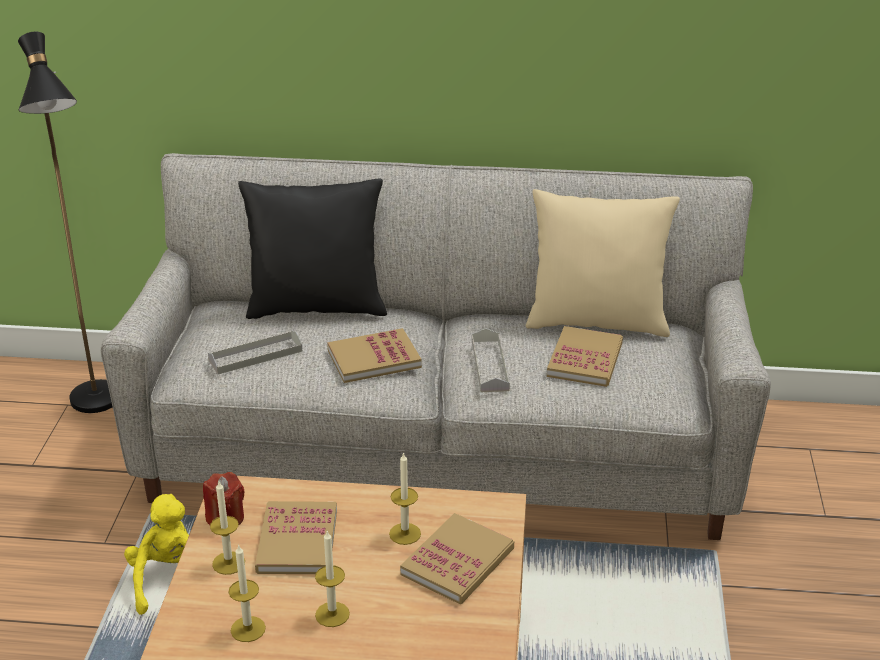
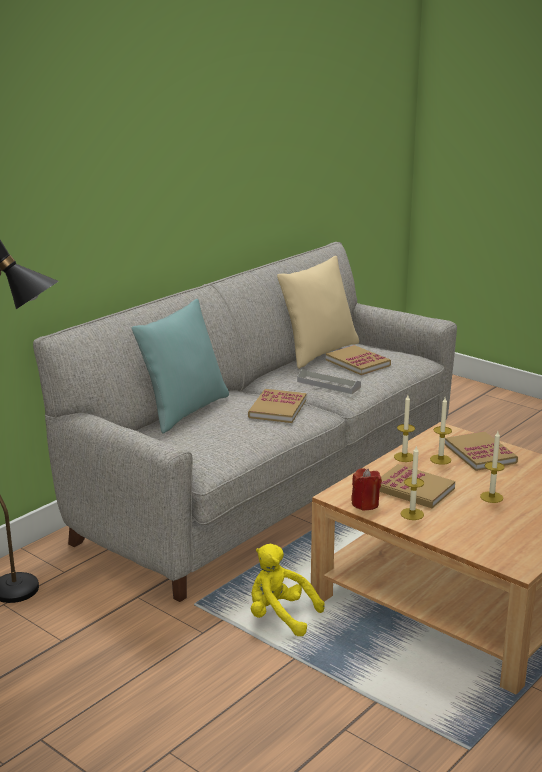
camera: 55 degrees left, 10 degrees down
(248, 629) = (481, 523): candle -> candle (404, 457)
(255, 356) = (221, 438): grey tray -> none
(317, 307) = (184, 411): black pillow -> turquoise pillow

